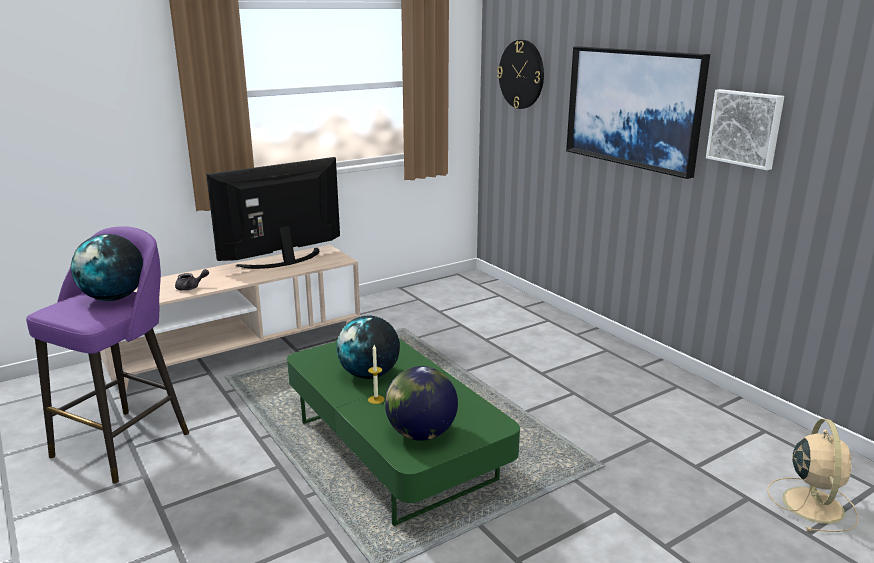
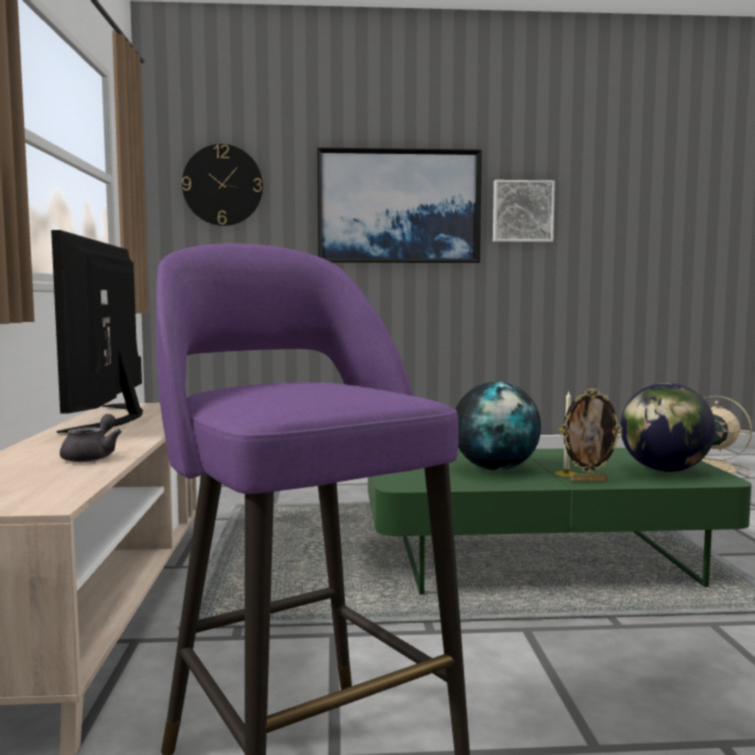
camera: 60 degrees left, 15 degrees down
(114, 298) = (307, 383): globe -> none
(362, 410) = (588, 480): none -> picture frame

